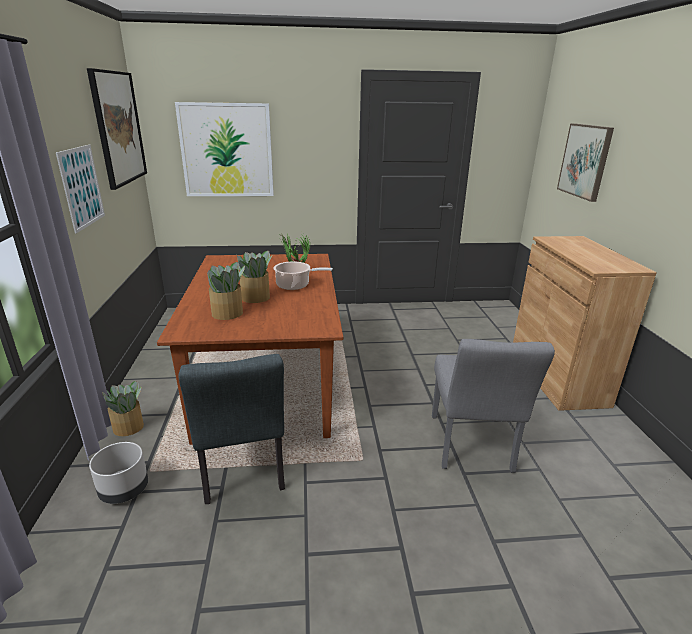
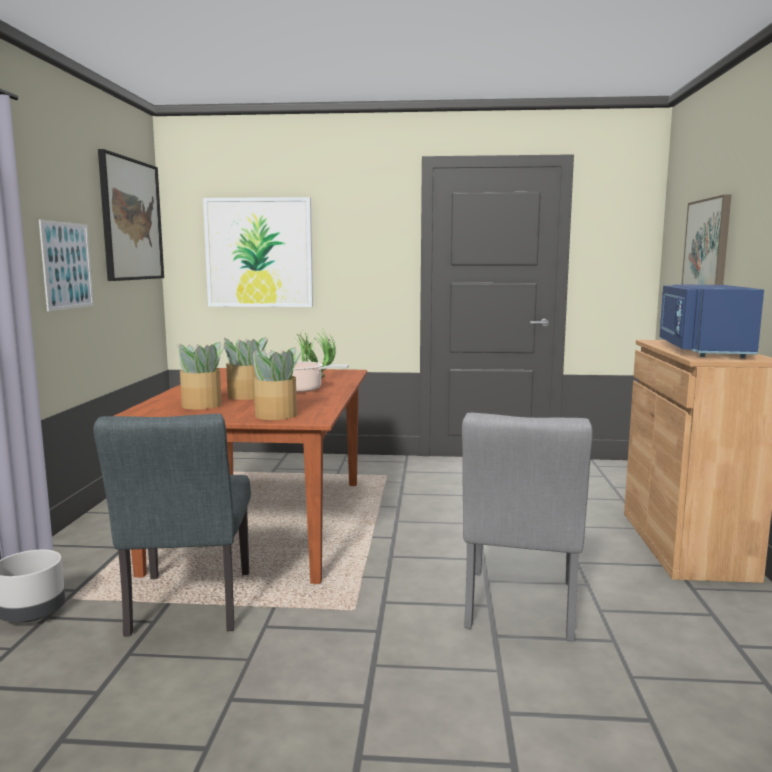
camera: 10 degrees right, 15 degrees down
(129, 427) = (69, 556): potted plant -> potted plant (277, 415)
(589, 254) = (701, 350): none -> blue microwave

